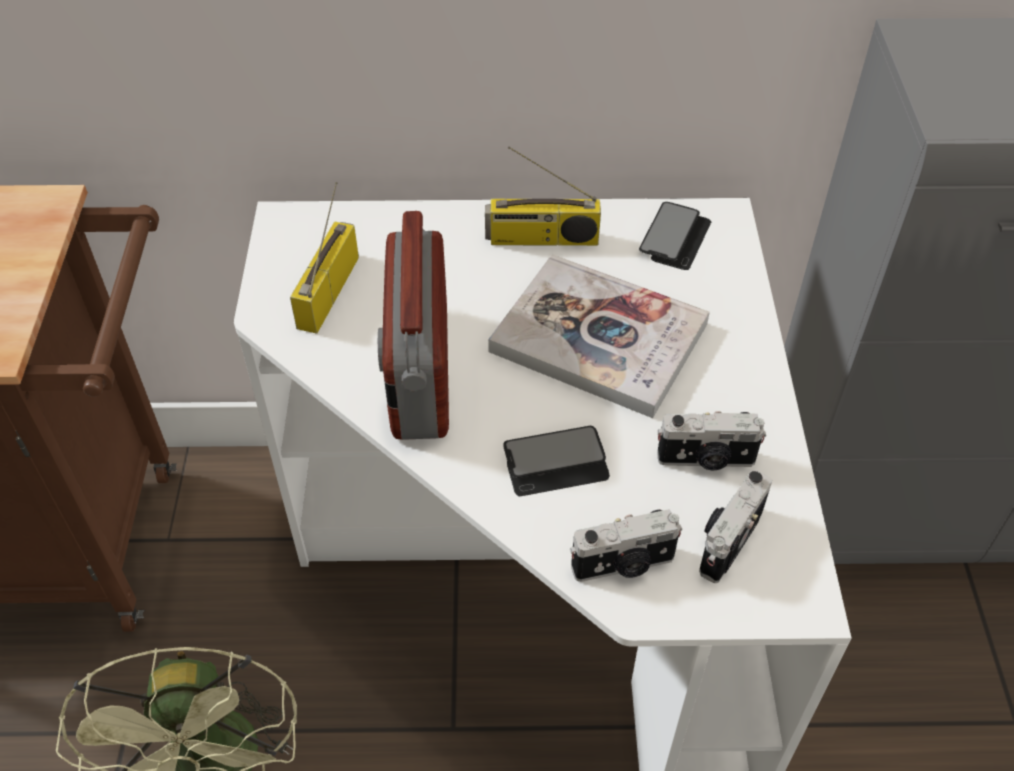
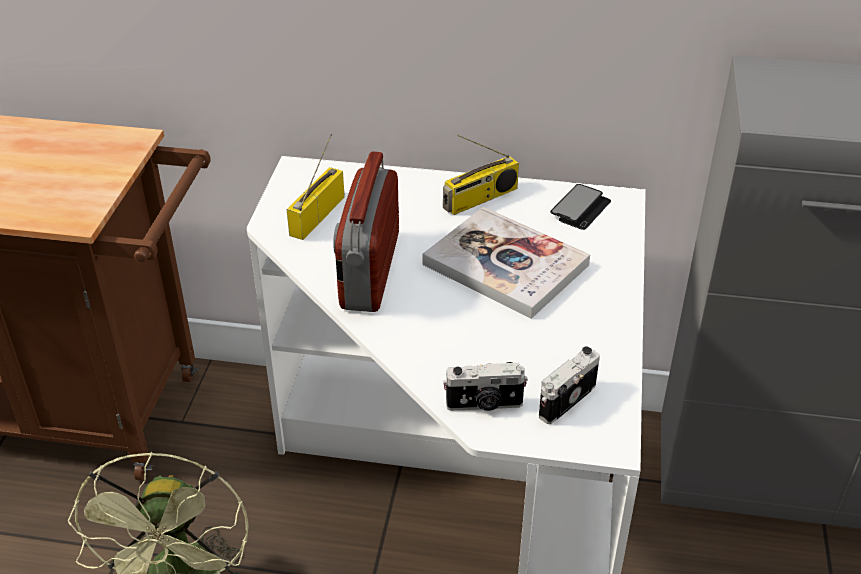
camera: 10 degrees right, 10 degrees down
(541, 239) = (480, 199): radio -> radio turned 45 degrees counterclockwise
(556, 463) = (452, 337): phone -> none
(706, 460) = (563, 349): camera -> none

